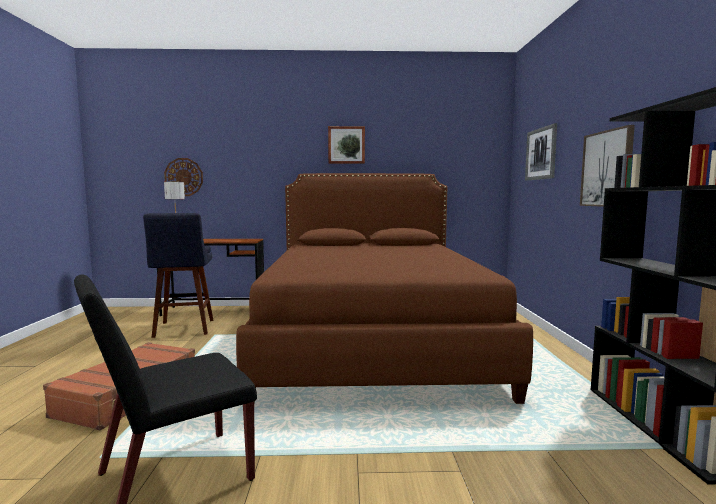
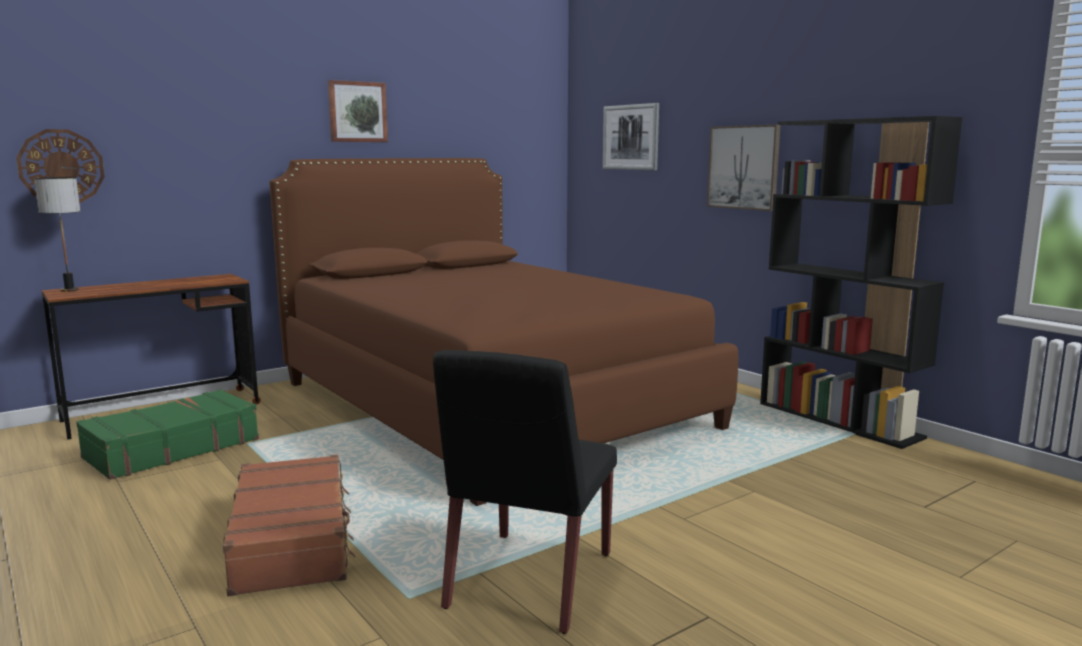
camera: 35 degrees left, 5 degrees up
(183, 329) = (171, 448): blue stool -> green suitcase

